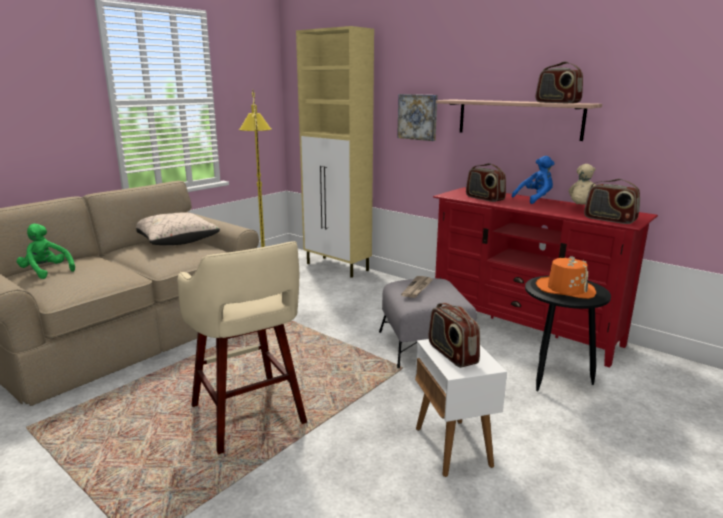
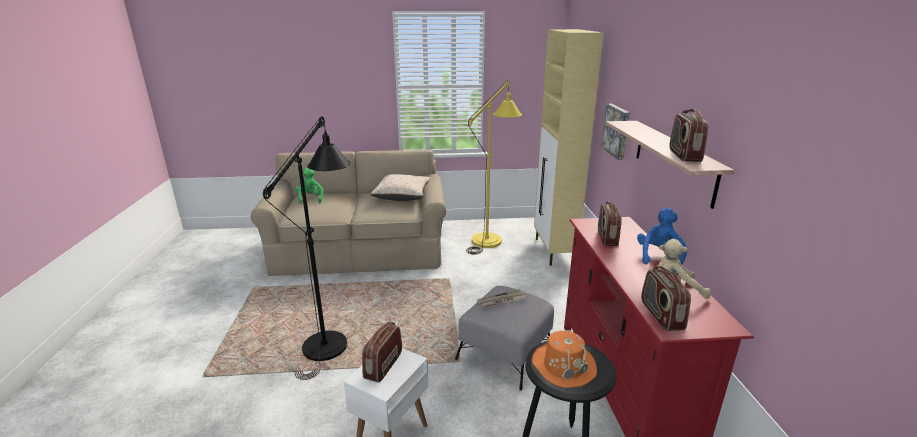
camera: 45 degrees right, 5 degrees up
(249, 417) = (331, 339): beige stool -> black floor lamp
(535, 199) = (658, 257): blue plush toy -> blue plush toy turned 90 degrees counterclockwise

